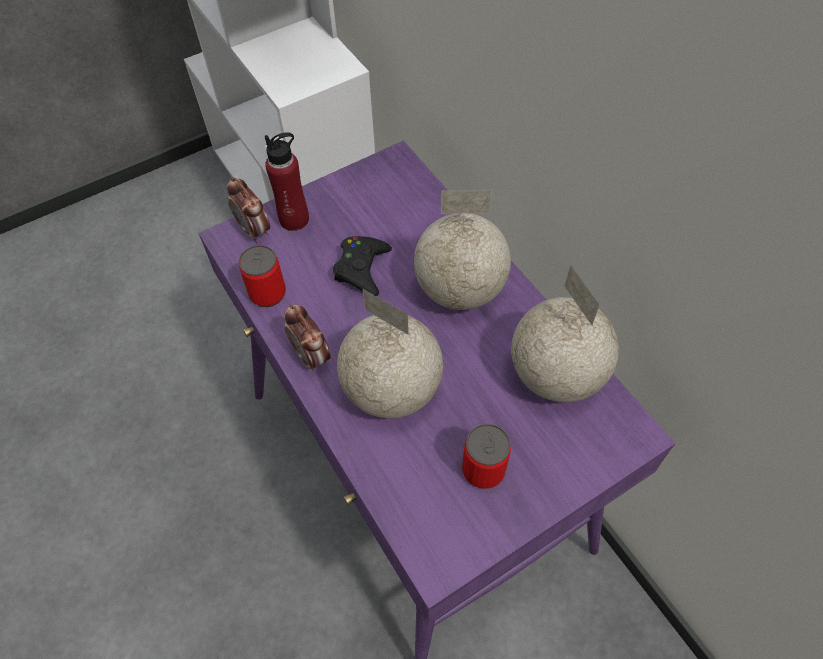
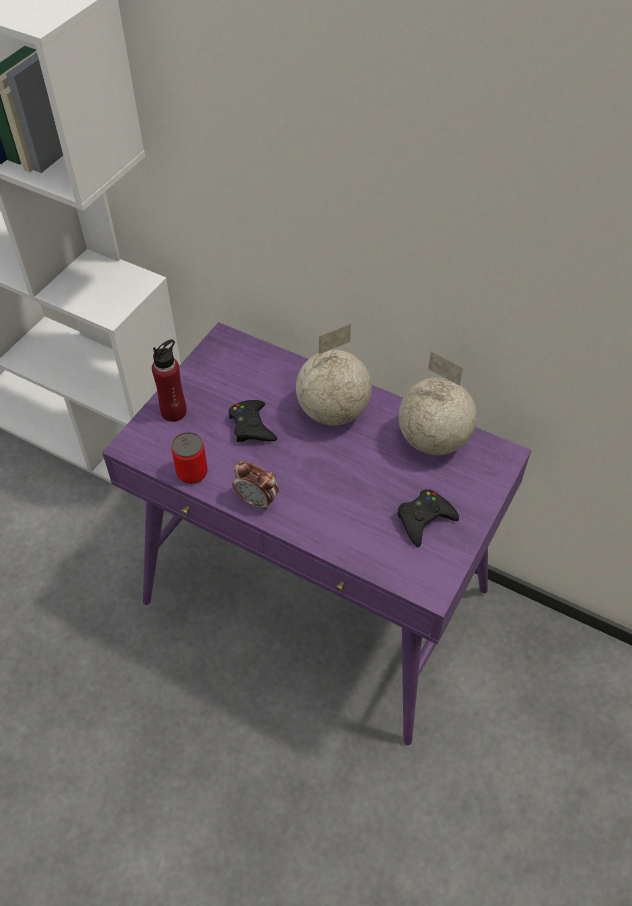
camera: 30 degrees left, 5 degrees down
(254, 230) = (147, 432): alarm clock -> none
(392, 391) = (331, 498): globe -> none
(483, 470) = (424, 519): can -> black game controller

